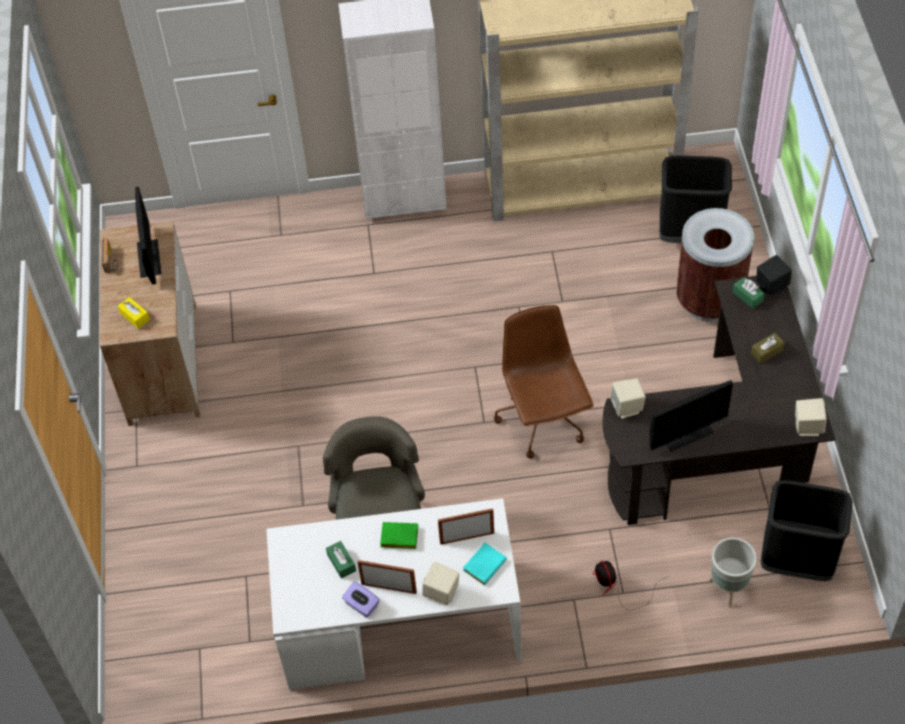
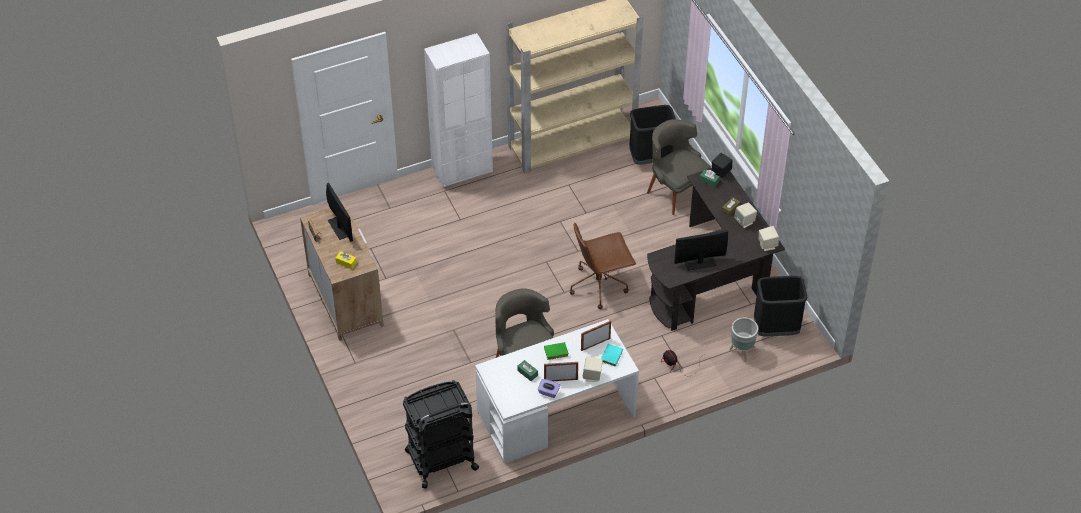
camera: 20 degrees left, 5 degrees down
(198, 657) = (441, 459): none -> black cart
(544, 424) = (601, 285): brown office chair -> brown office chair turned 75 degrees counterclockwise
(627, 408) = (661, 256): beige speaker -> beige speaker (745, 222)
(686, 433) = (700, 263): monitor -> monitor turned 150 degrees counterclockwise
(709, 300) = (675, 194): brown trash can -> grey chair

